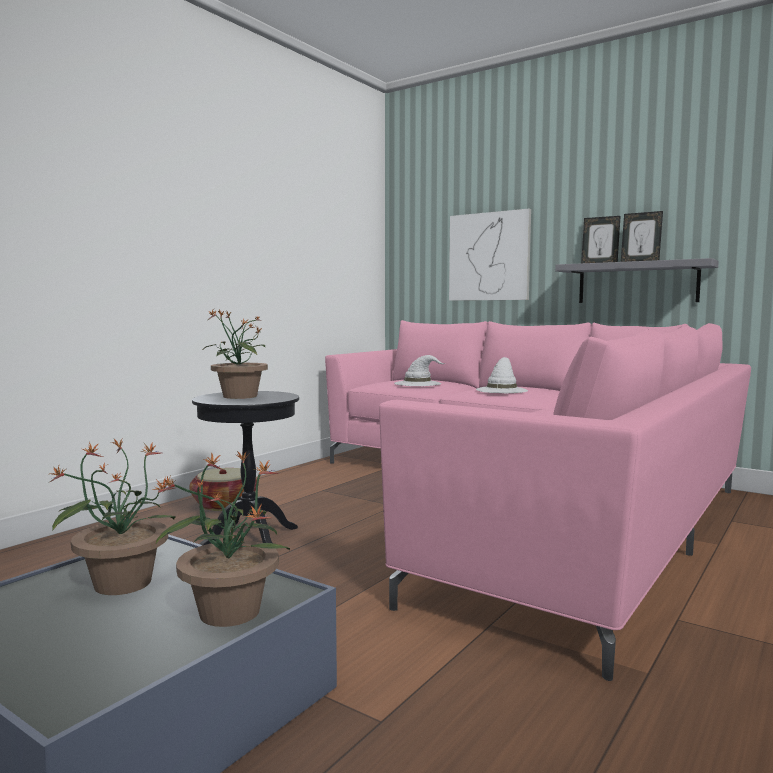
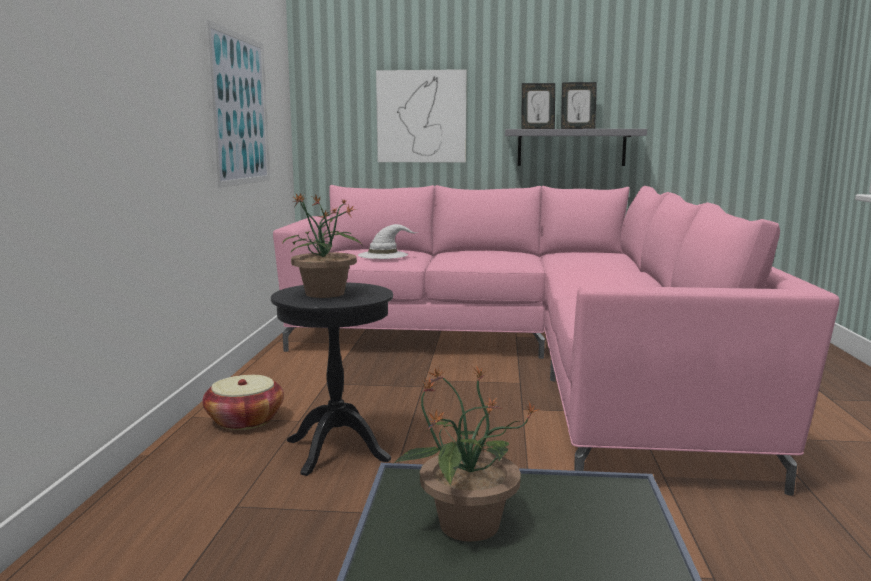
camera: 30 degrees left, 5 degrees up
(228, 611) = (616, 520): potted plant -> none
(299, 253) = (240, 109): none -> picture
(501, 390) = (480, 256): white hat -> none

